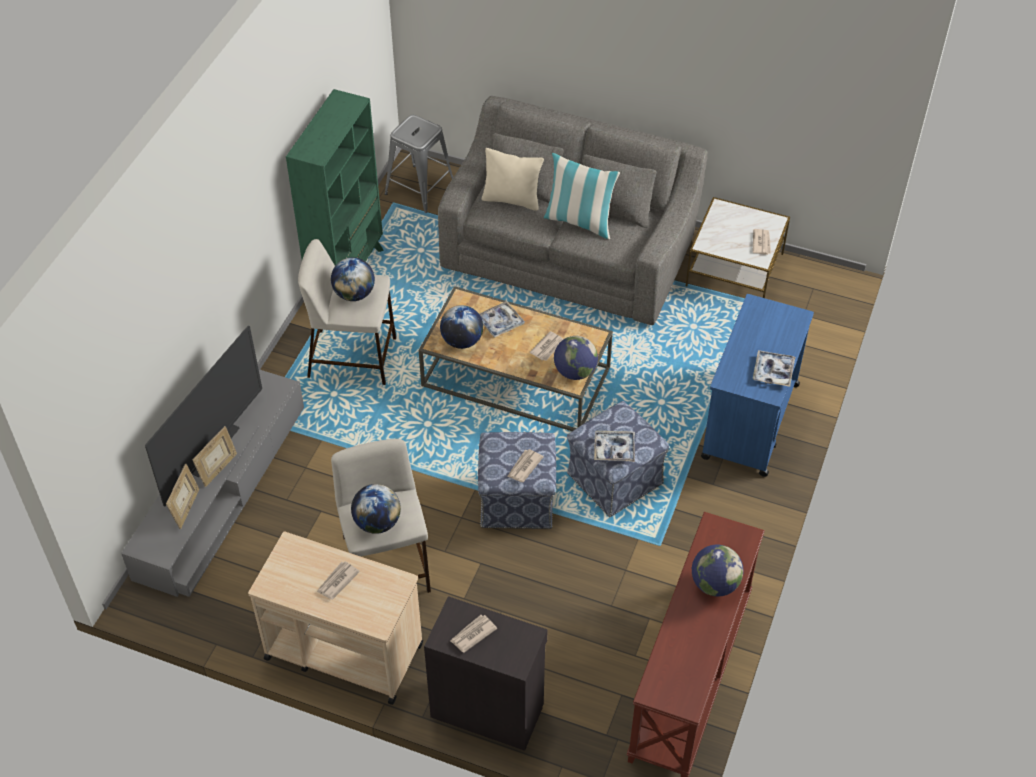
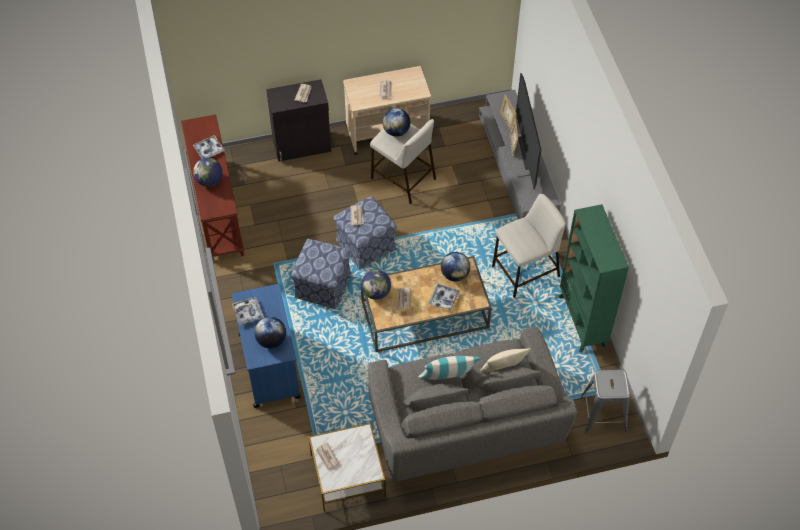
camera: 145 degrees right, 5 degrees up
(354, 294) = (525, 237): globe -> globe (271, 340)
(614, 449) = (317, 251): tray -> tray (209, 150)

